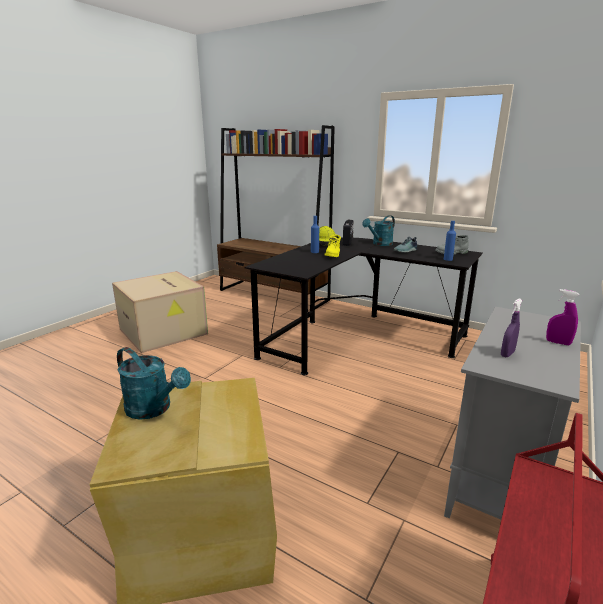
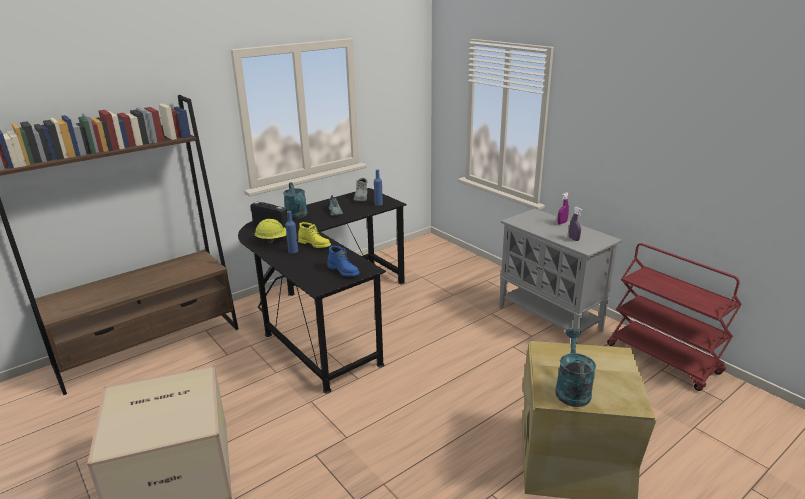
camera: 70 degrees left, 5 degrees up
(154, 409) = (572, 389): turquoise watering can -> turquoise watering can turned 45 degrees counterclockwise
(293, 267) = (344, 271): none -> blue boot

